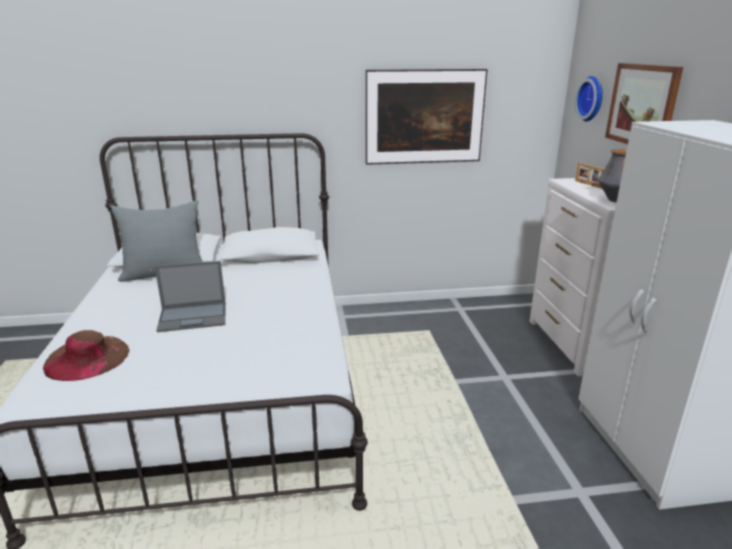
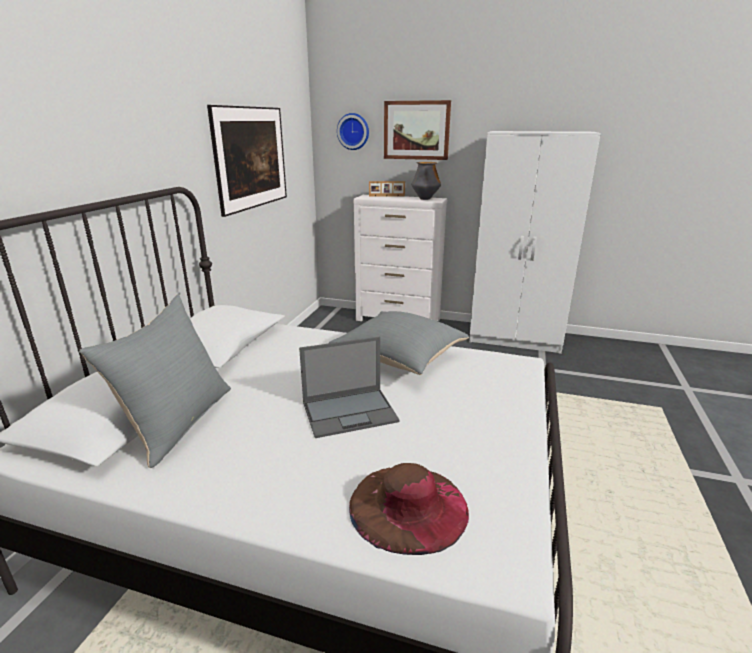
camera: 65 degrees left, 0 degrees up
(194, 317) = (350, 412): laptop -> laptop turned 60 degrees clockwise
(289, 316) = (397, 359): none -> grey pillow

